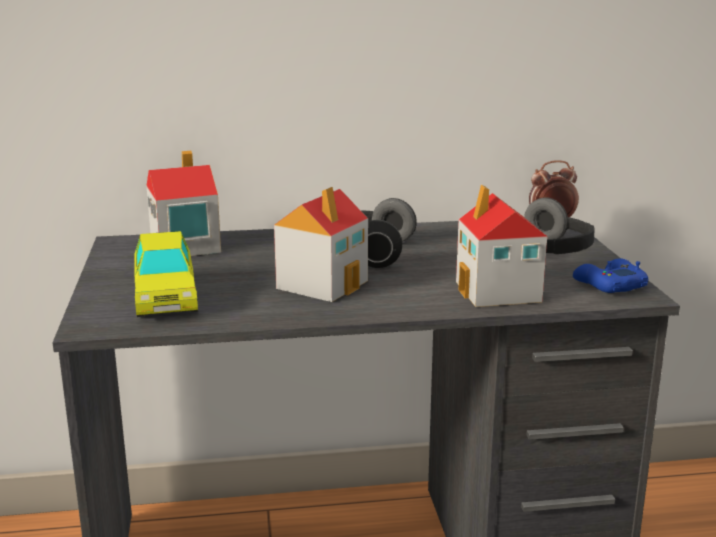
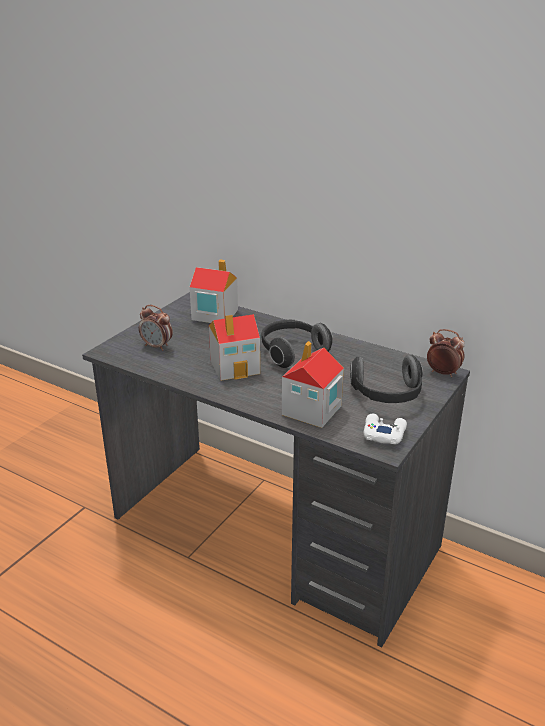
camera: 40 degrees right, 10 degrees up
(166, 297) = (157, 346): toy car -> alarm clock
(608, 285) = (383, 433): blue game controller -> white game controller

